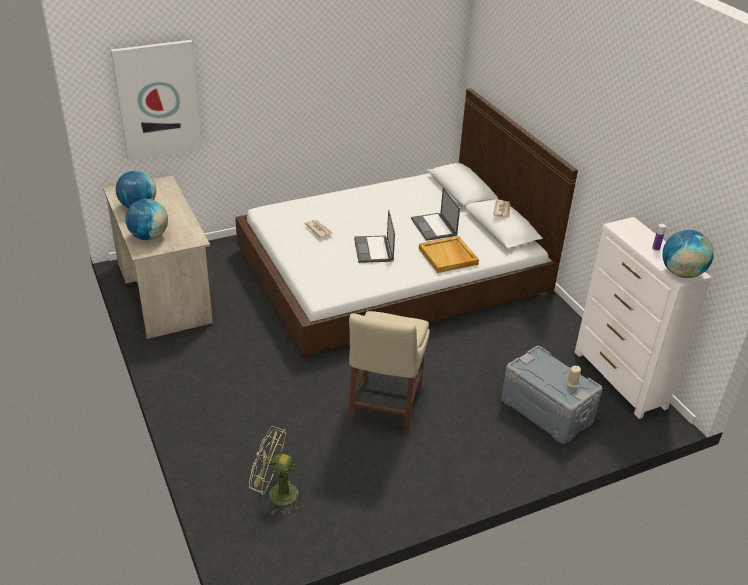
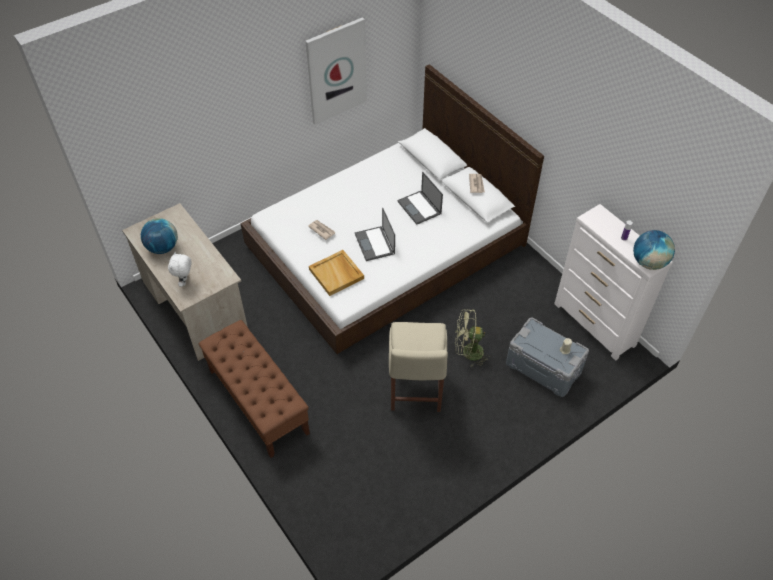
camera: 10 degrees left, 15 degrees up
(149, 237) = (185, 282): globe -> white plush toy
(158, 100) = (158, 146): picture -> picture (336, 71)
(198, 387) = (258, 401): none -> brown bench
(276, 494) = (352, 492): green fan -> green fan (468, 353)
(448, 256) = (440, 239): beige tray -> beige tray (337, 274)

